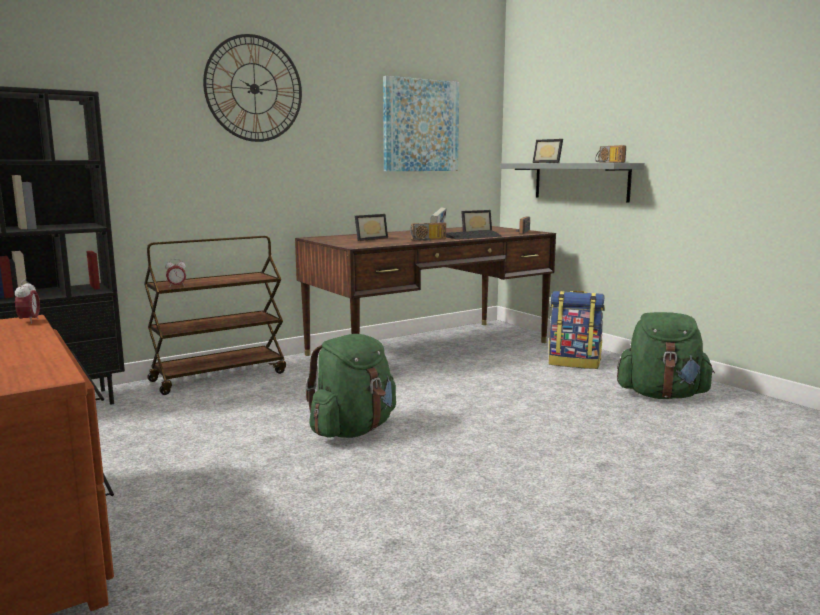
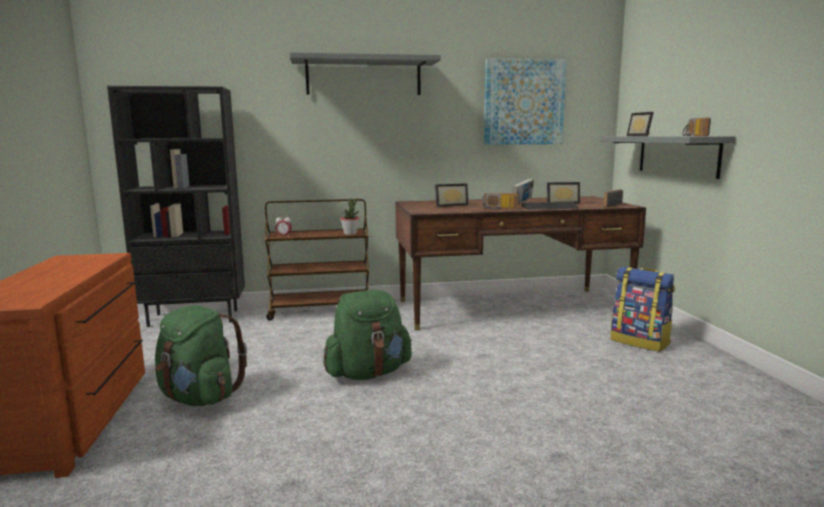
camera: 25 degrees right, 0 degrees up
(29, 321) = (110, 257): alarm clock -> none
(254, 89) = (363, 77): wall clock -> grey shelf
(257, 278) = (350, 233): none -> potted plant
(661, 395) = (705, 392): green backpack -> green backpack (199, 398)

